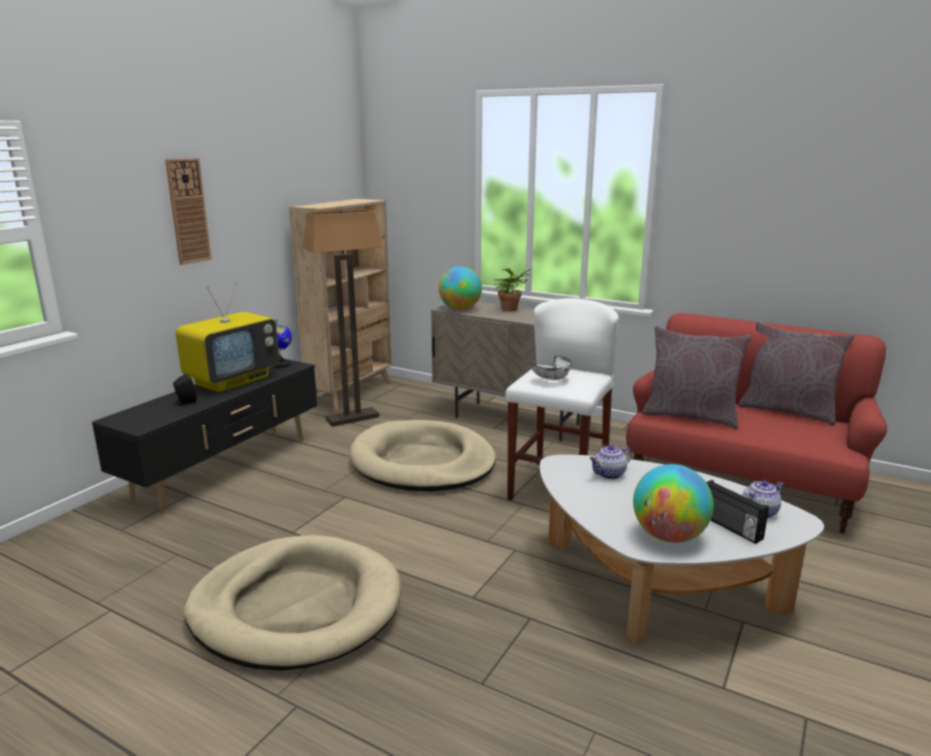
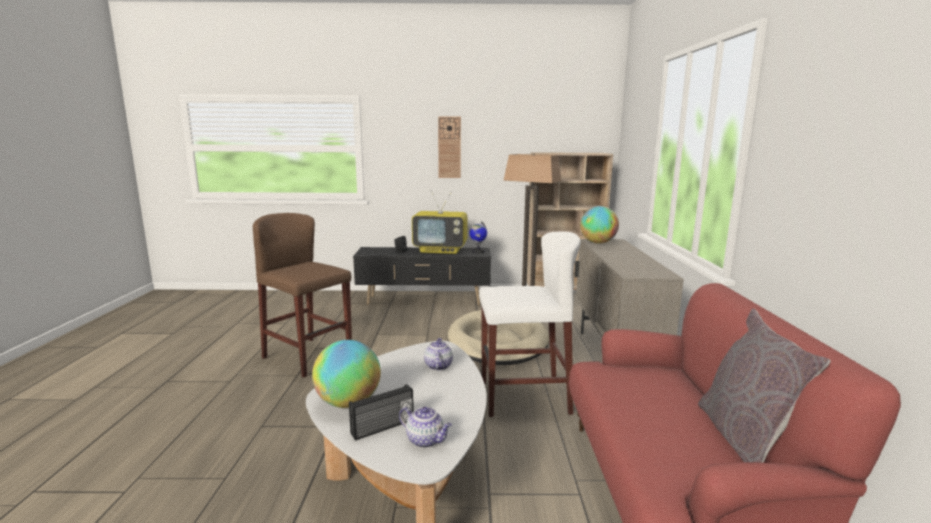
camera: 60 degrees right, 5 degrees down
(296, 607) = (308, 357): beige dog bed -> brown stool
(510, 309) = (632, 251): potted plant -> none
(553, 379) = (510, 292): white bowl -> none
(609, 474) = (438, 366): teapot -> teapot turned 60 degrees clockwise
(690, 416) = (621, 382): grey pillow -> none
(729, 527) = (383, 427): radio -> radio turned 150 degrees counterclockwise

